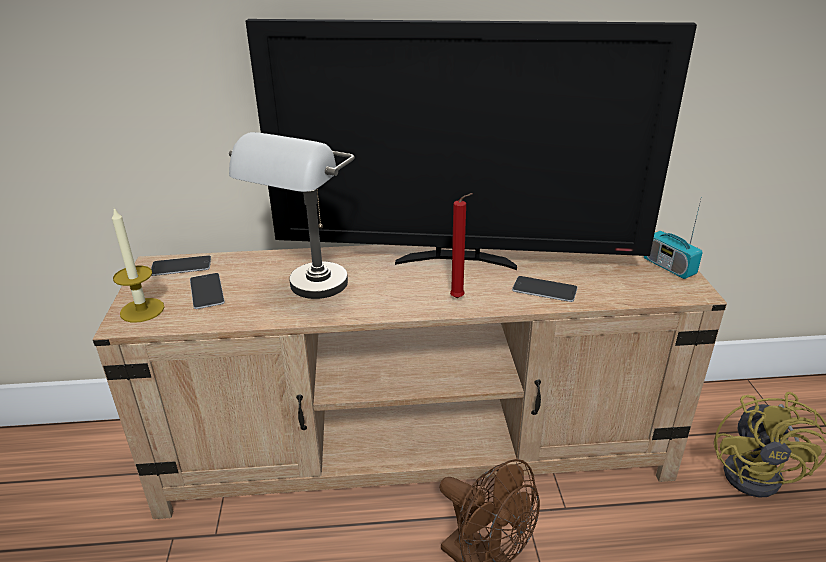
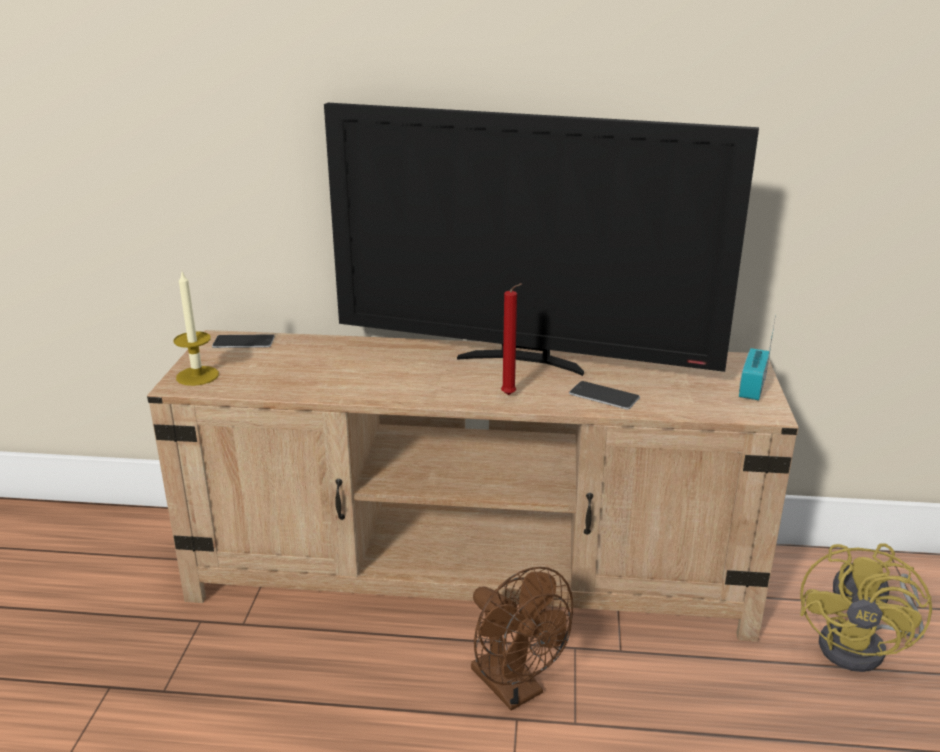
camera: 10 degrees right, 5 degrees down
(206, 291) = (262, 365): phone -> none
(309, 294) = (361, 377): grey table lamp -> none
(669, 267) = (752, 388): radio -> radio turned 45 degrees clockwise

